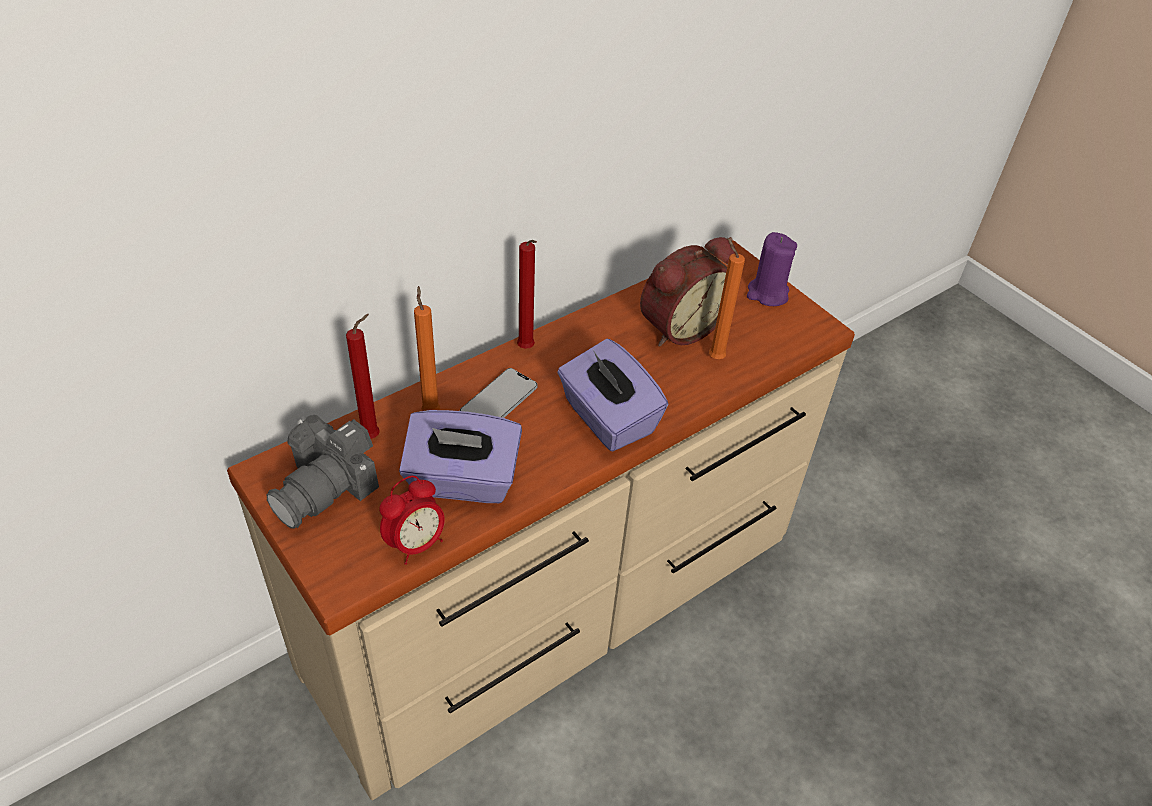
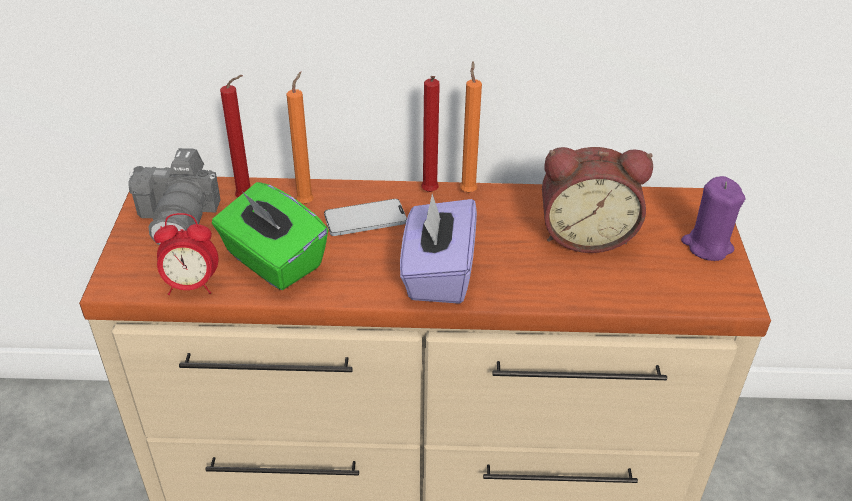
camera: 40 degrees right, 5 degrees down
(327, 487) = (180, 217): camera -> camera turned 75 degrees counterclockwise
(462, 481) = (273, 261): purple tissue box -> green tissue box
(714, 356) = (591, 272): orange candle -> orange candle (468, 190)

